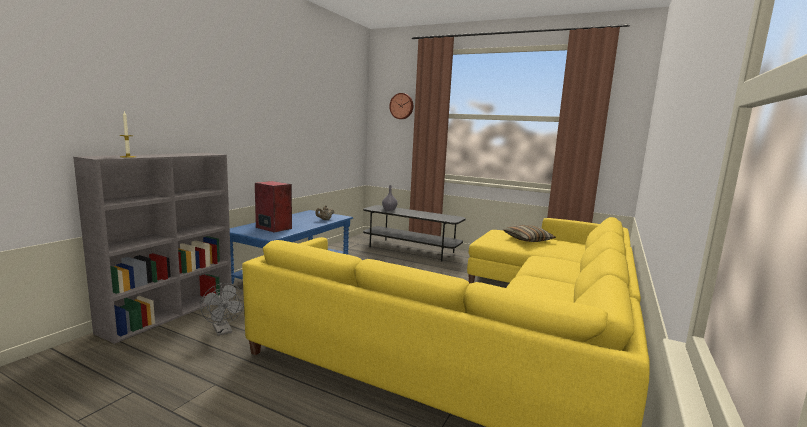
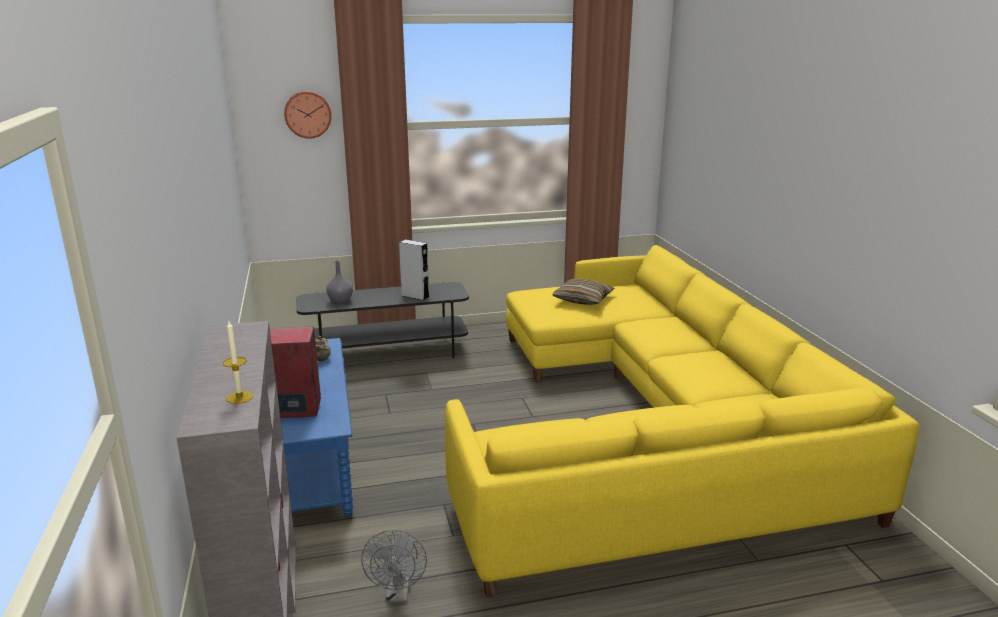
camera: 40 degrees left, 10 degrees up
(223, 331) = (398, 595): grey fan -> grey fan turned 75 degrees clockwise
(428, 216) = (415, 296): none -> grey speaker

